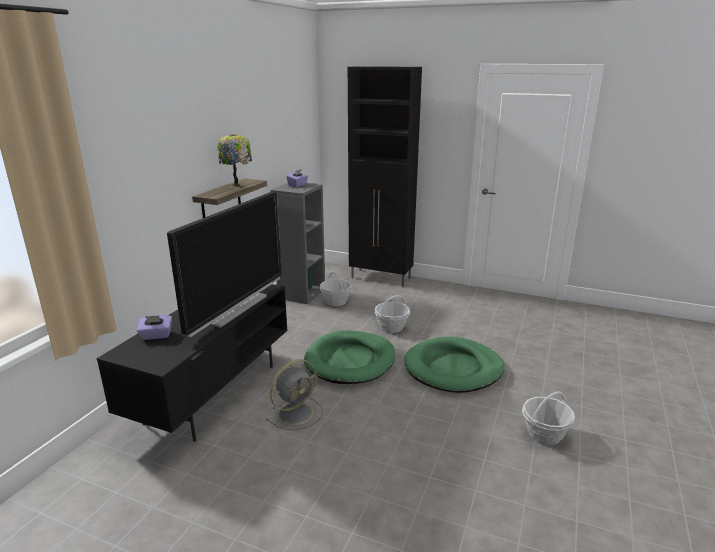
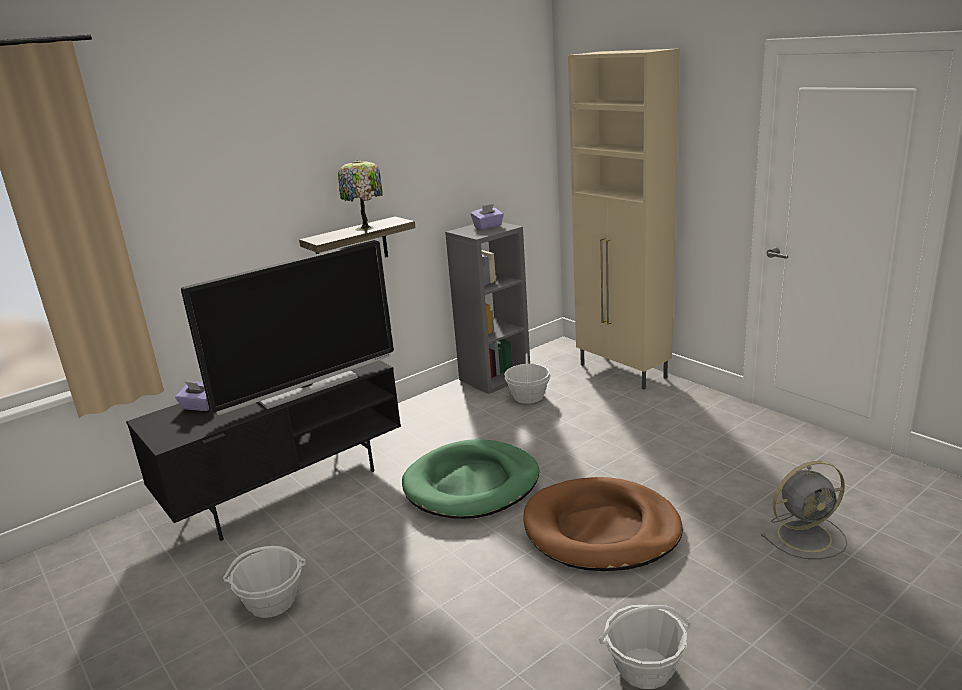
camera: 30 degrees right, 0 degrees up
(296, 412) = (349, 537): grey fan -> grey fan (806, 535)
(381, 278) = (623, 371): black cabinet -> beige cabinet
(391, 327) = (570, 448): basket -> basket (272, 601)
(453, 368) = (601, 529): green dog bed -> brown dog bed

